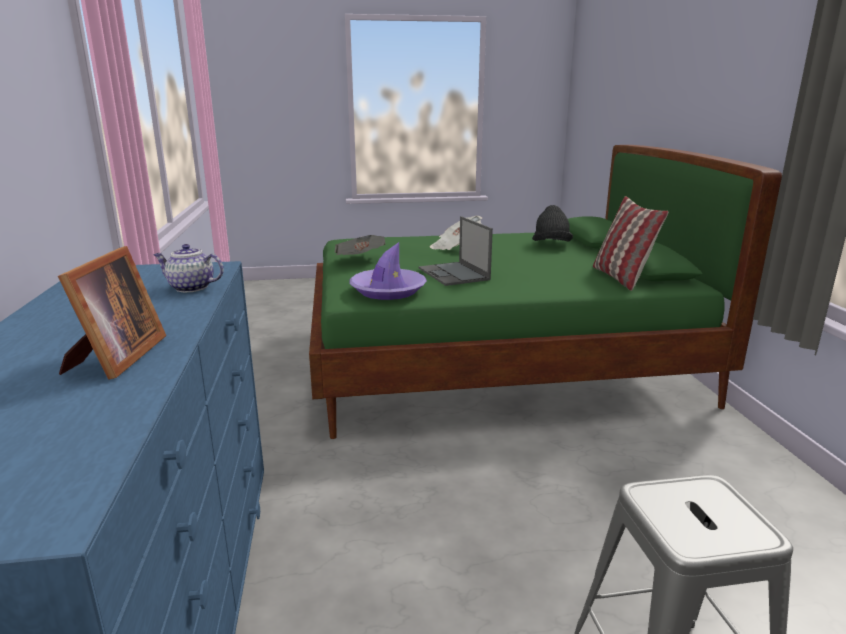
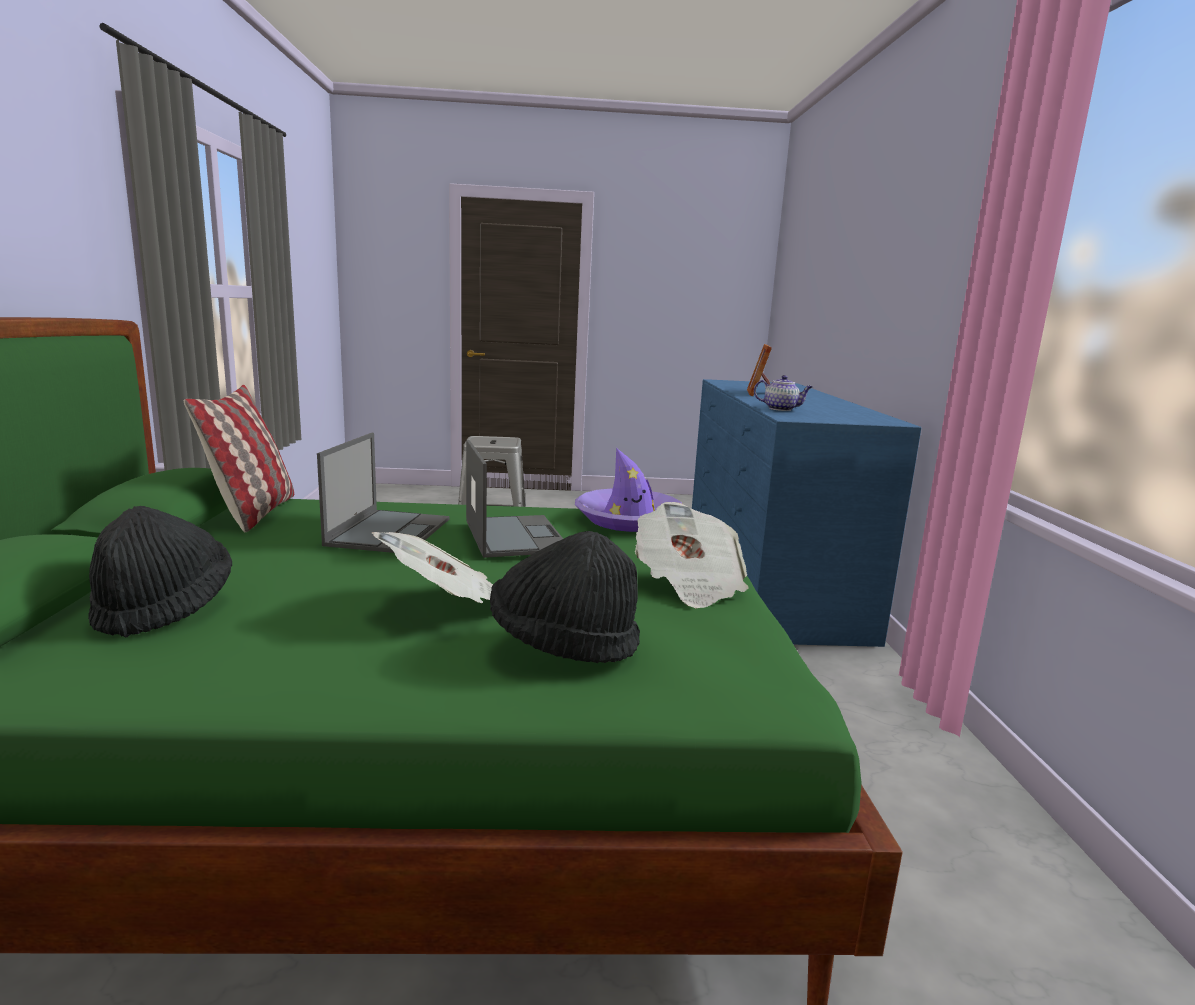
camera: 175 degrees left, 5 degrees down
(409, 240) = (563, 643): none -> black hat
(523, 271) = (389, 531): none -> laptop

